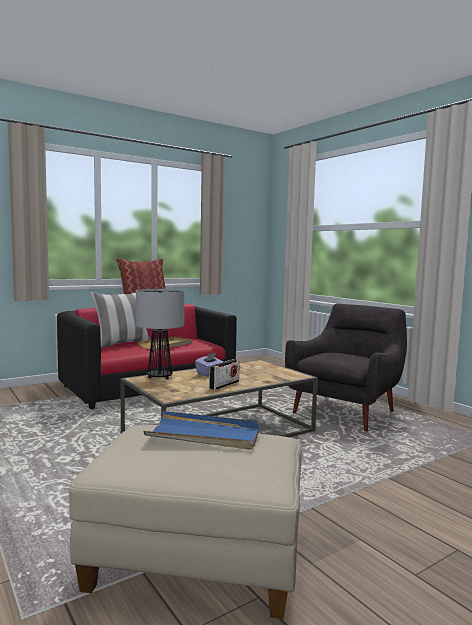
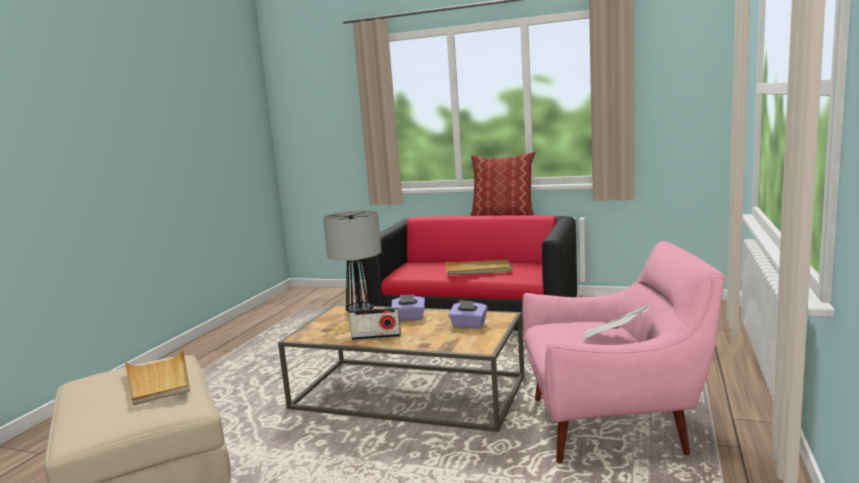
camera: 55 degrees right, 5 degrees up
(122, 344) = (445, 262): pillow -> none
(205, 435) = (159, 380): blue tray -> beige tray
(257, 369) = (468, 325): none -> purple tissue box
(346, 411) = (614, 425): grey armchair -> pink armchair
(359, 356) = (613, 340): none -> newspaper

